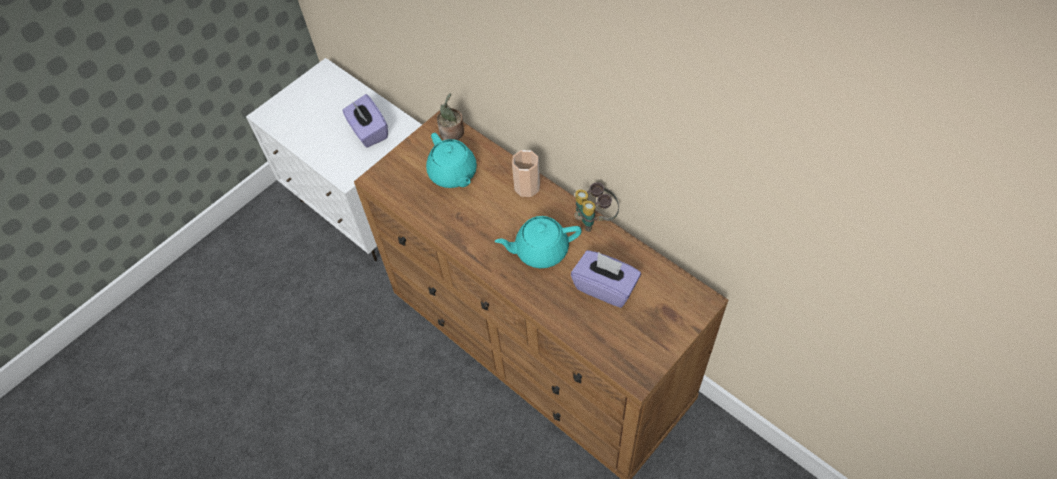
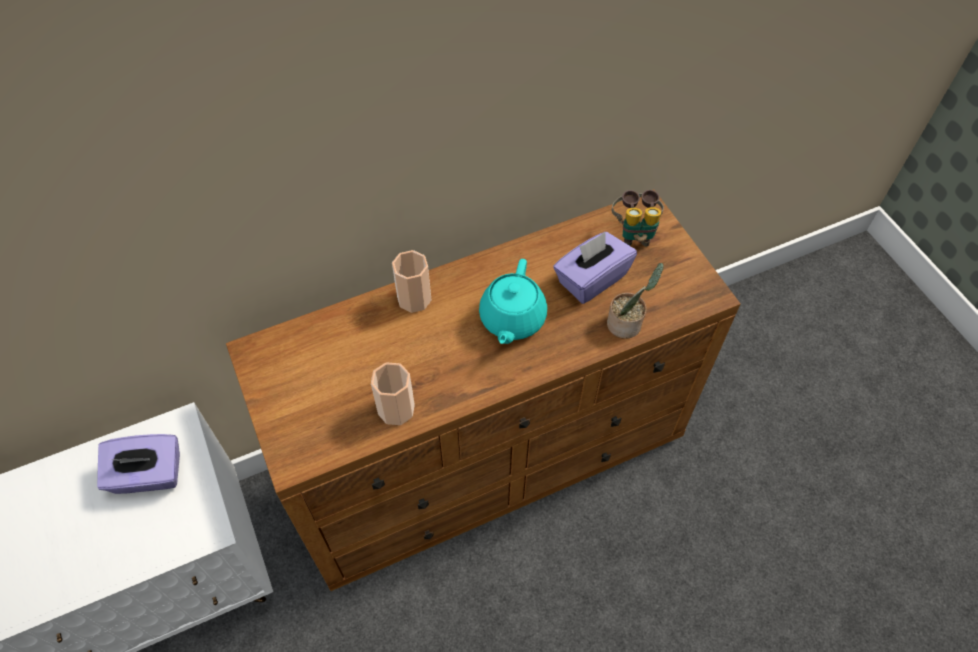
camera: 70 degrees left, 0 degrees up
(436, 214) = (396, 409): none -> cup
(452, 133) = (278, 345): potted plant -> potted plant (626, 324)
(453, 174) = (344, 368): turquoise teapot -> none
(594, 219) = (498, 254): binoculars -> binoculars (634, 233)

